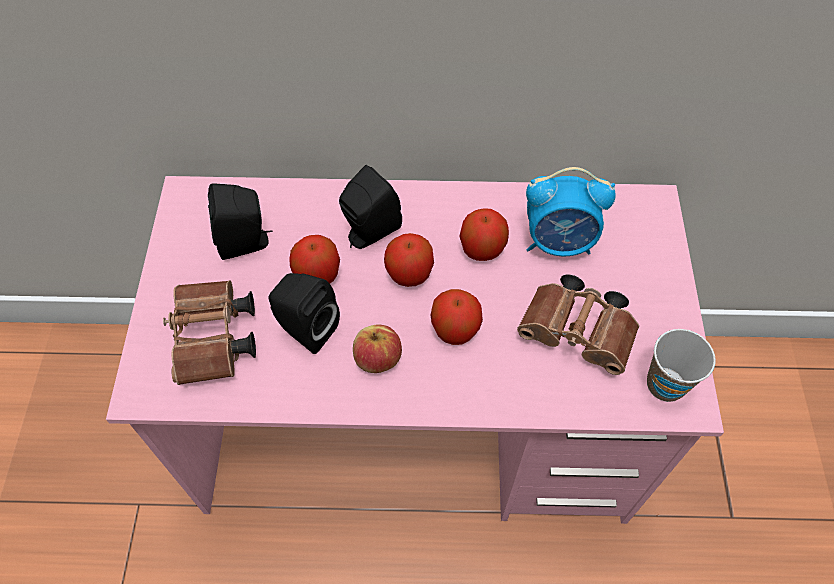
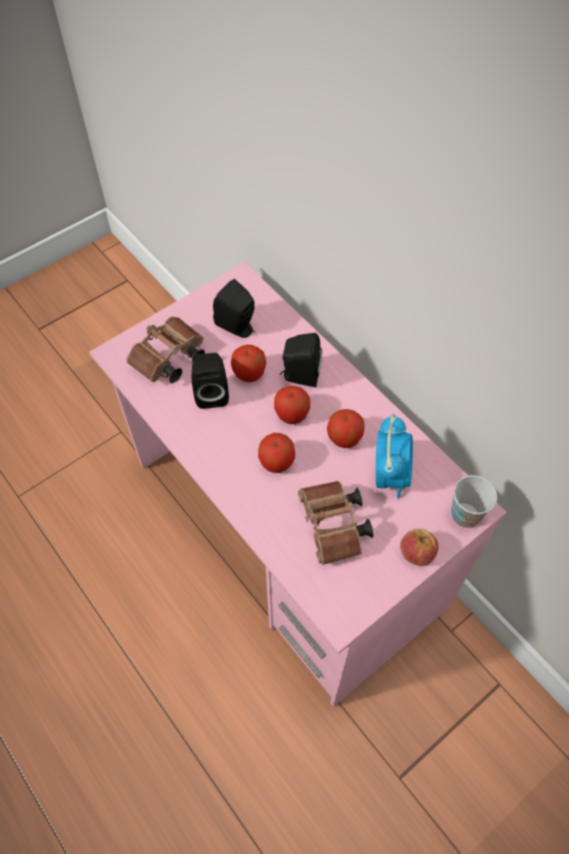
camera: 50 degrees right, 0 degrees up
(377, 358) = (224, 438): apple -> apple (416, 553)
(559, 242) = (390, 474): alarm clock -> alarm clock turned 135 degrees counterclockwise
(665, 384) = (342, 597): cup -> cup (465, 515)

